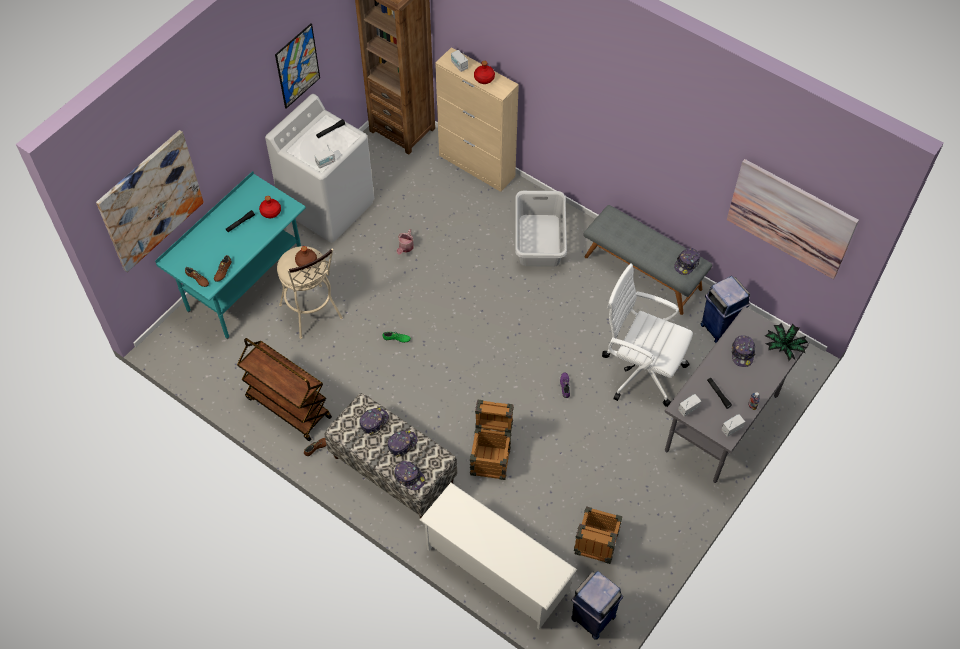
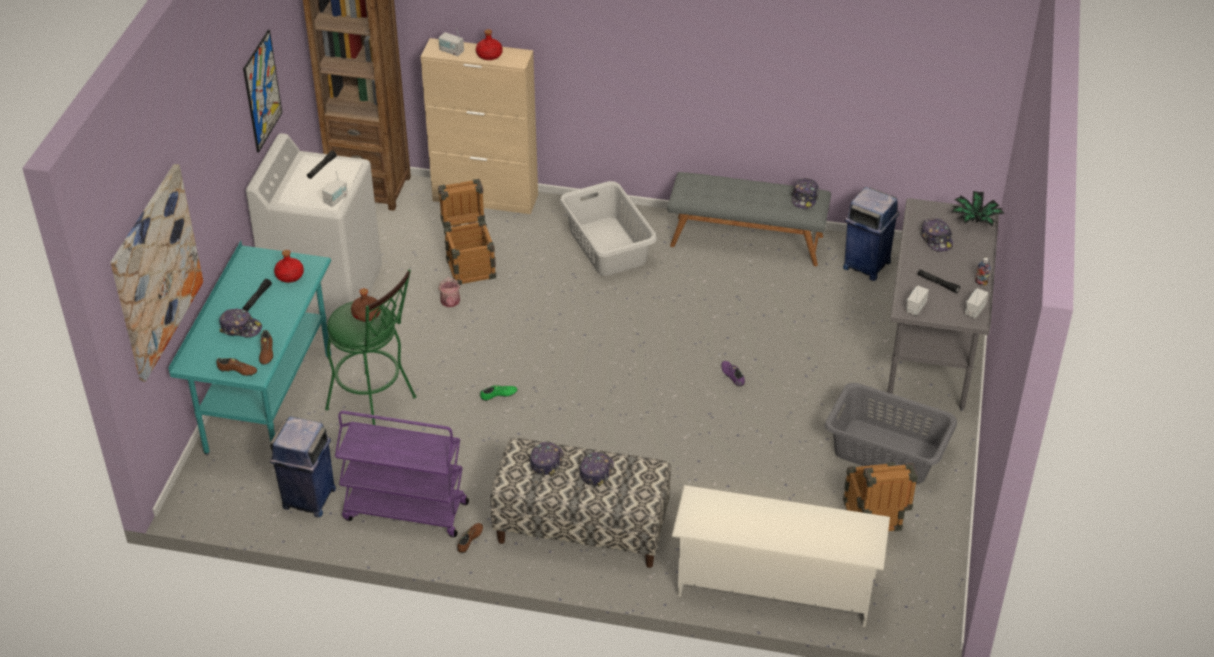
camera: 25 degrees left, 15 degrees down
(288, 407) = (404, 511): brown cart -> purple cart
(313, 315) = (376, 406): beige stool -> green stool
(409, 477) = (628, 501): cap -> cap (240, 328)
(491, 456) = (692, 473): crate -> crate (470, 264)
(592, 618) = (919, 591): blue trash can -> blue trash can (308, 499)
(638, 495) = (886, 452): none -> grey laundry basket
(640, 370) = (807, 332): white office chair -> none
(790, 218) = (922, 76): picture -> none

